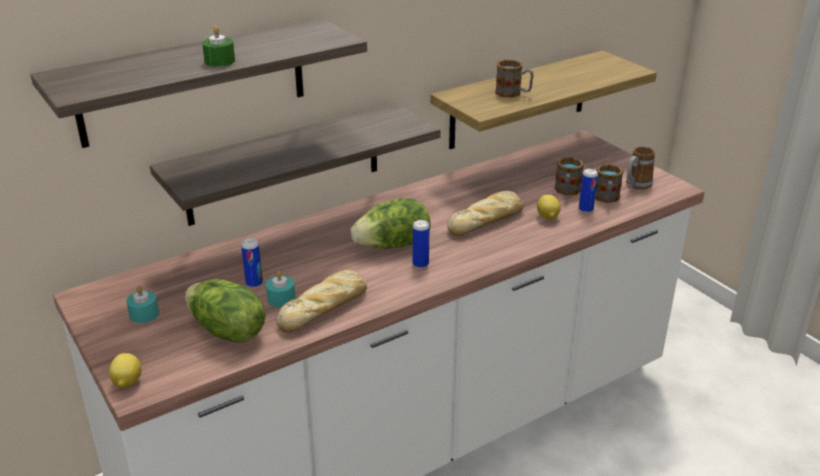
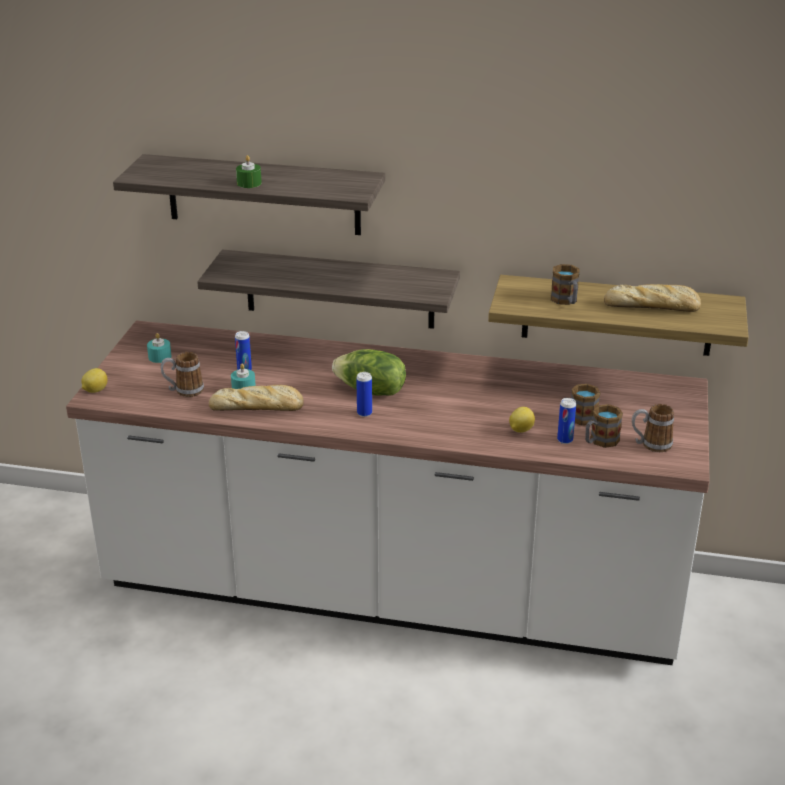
camera: 45 degrees right, 0 degrees up
(227, 331) = (184, 391): lettuce -> mug
(487, 220) = (469, 408): bread -> bread (653, 306)

